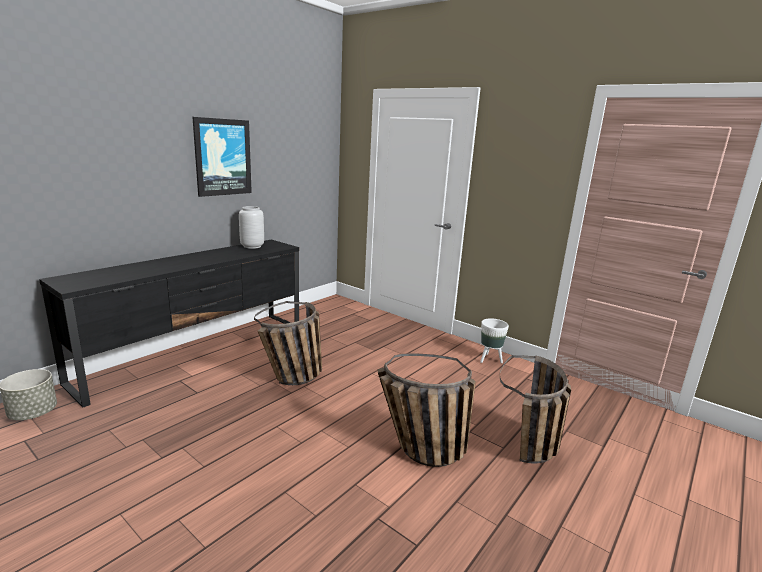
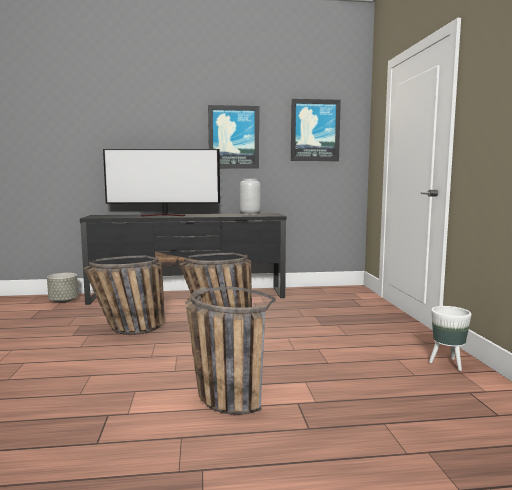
camera: 45 degrees right, 10 degrees down
(167, 265) = (165, 215): none -> television
(298, 148) = (315, 130): none -> picture
(531, 454) = (330, 447): basket -> basket (126, 330)

